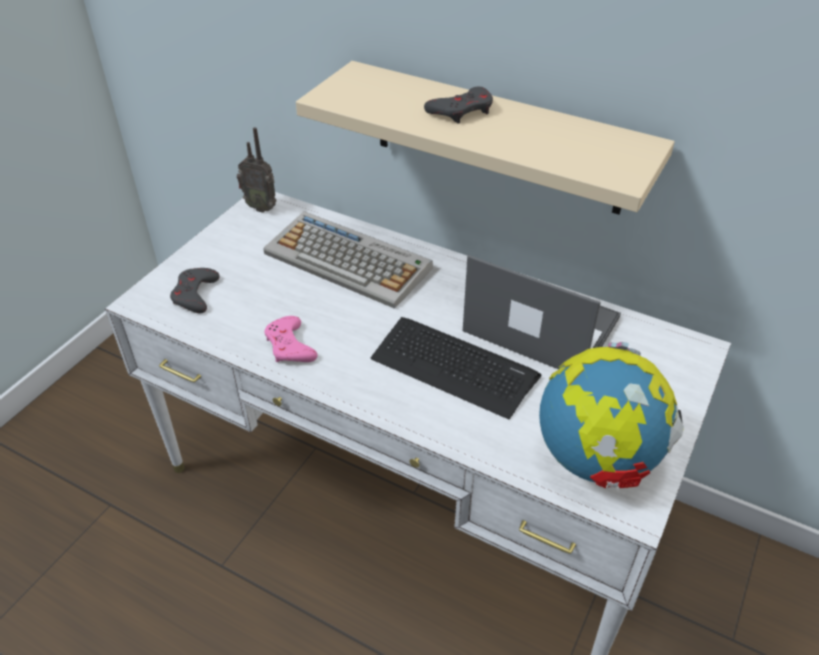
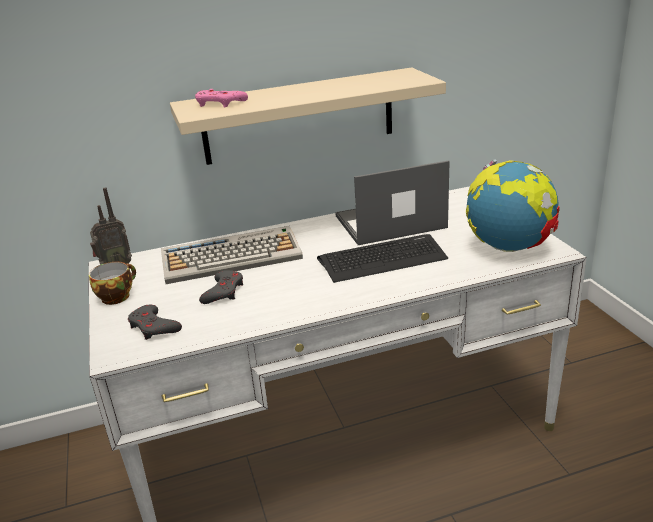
camera: 45 degrees left, 15 degrees down
(220, 240) = (117, 296): none -> cup
(290, 346) = (274, 307): pink game controller -> pink game controller (220, 103)
(461, 111) = (290, 92): grey game controller -> grey game controller (223, 291)

